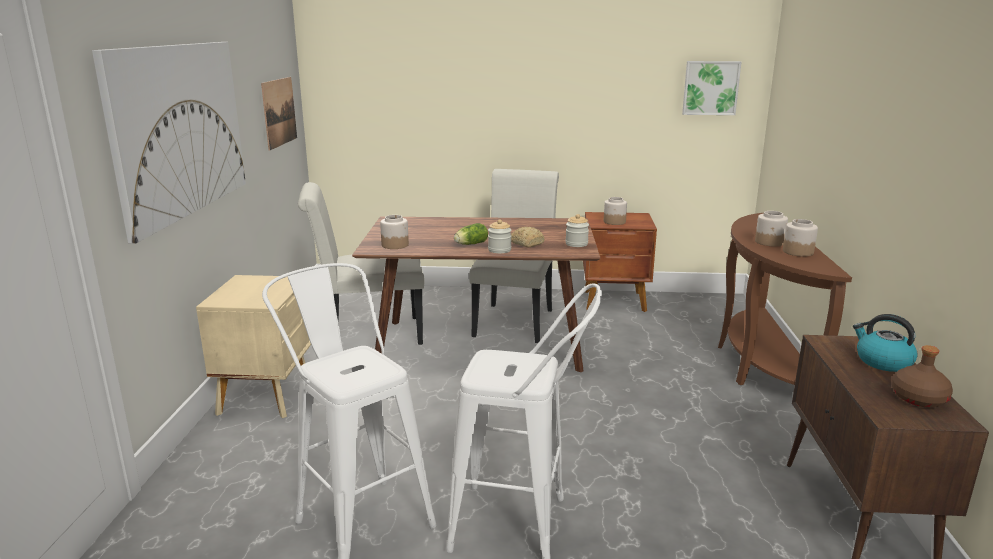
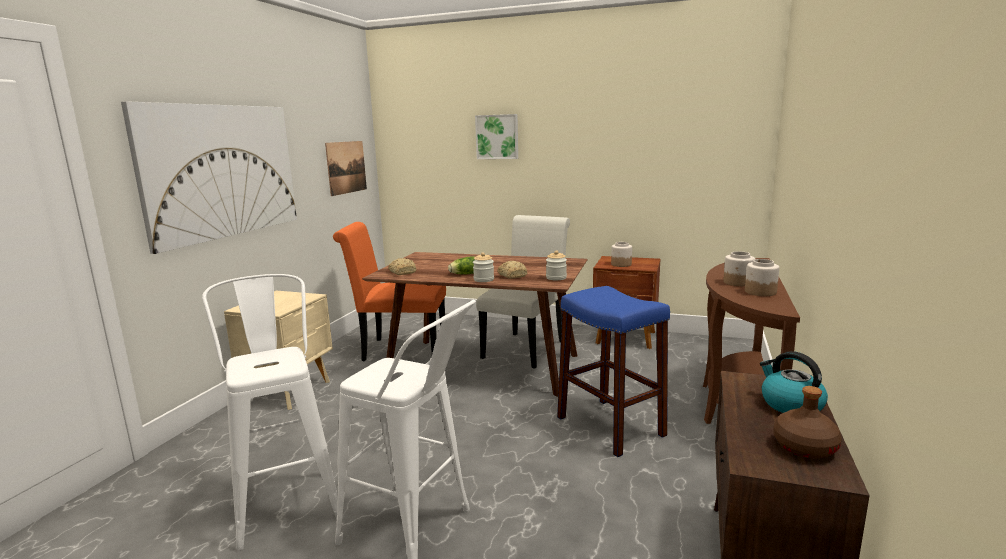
camera: 15 degrees right, 5 degrees down
(368, 334) = (398, 350): white chair -> orange chair
(395, 245) = (403, 272): jar -> bread
(651, 398) = (610, 426): none -> blue stool
(710, 88) = (716, 143): picture -> picture (497, 137)

